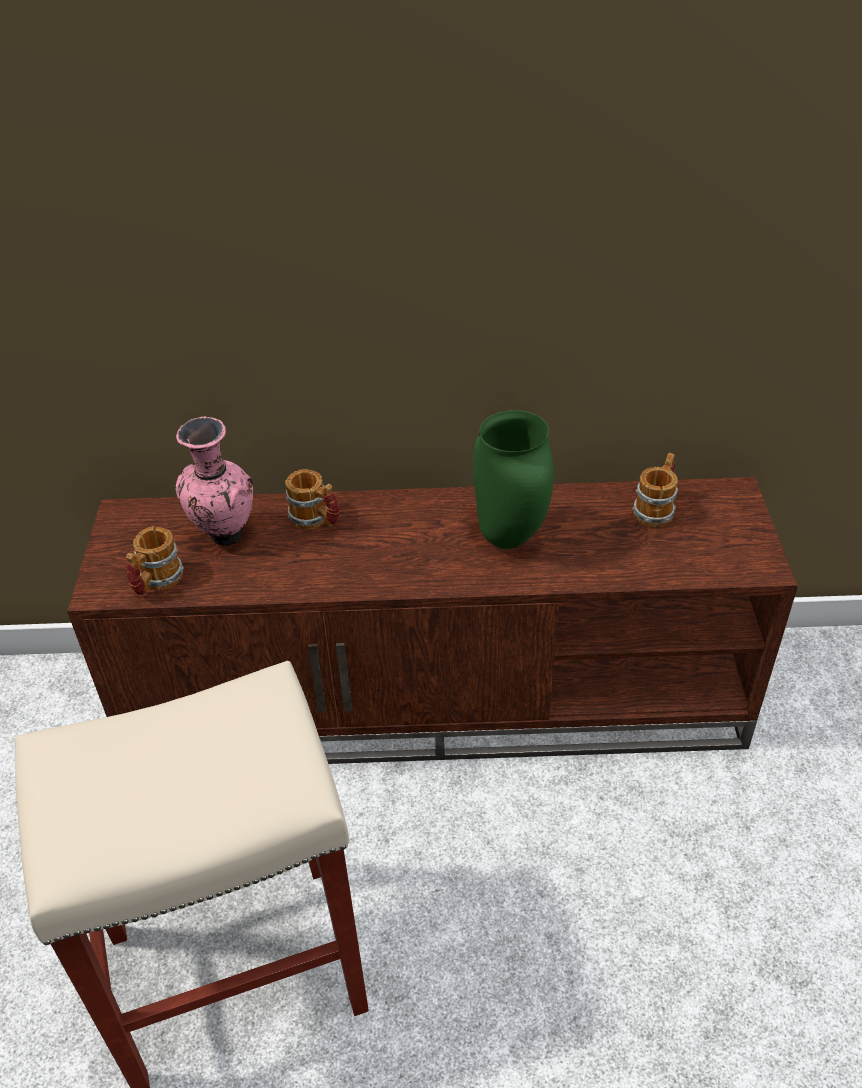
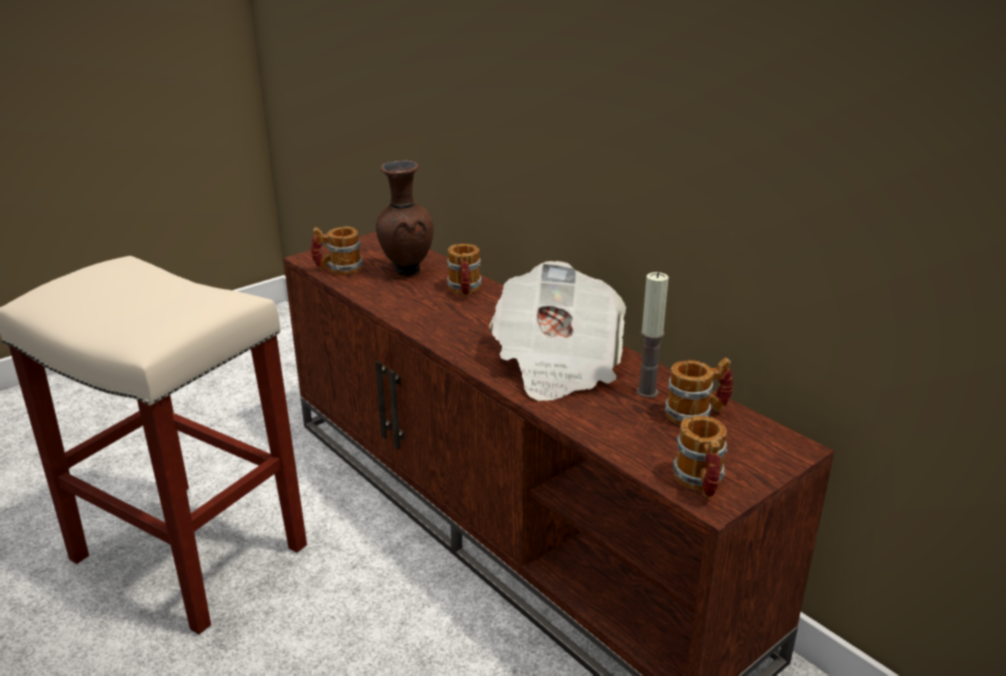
camera: 50 degrees right, 15 degrees down
(224, 537) = (405, 271): pink vase -> brown vase
(512, 537) = (556, 364): green vase -> newspaper
(602, 514) = (647, 392): none -> candle
(741, 561) = (700, 483): none -> mug

